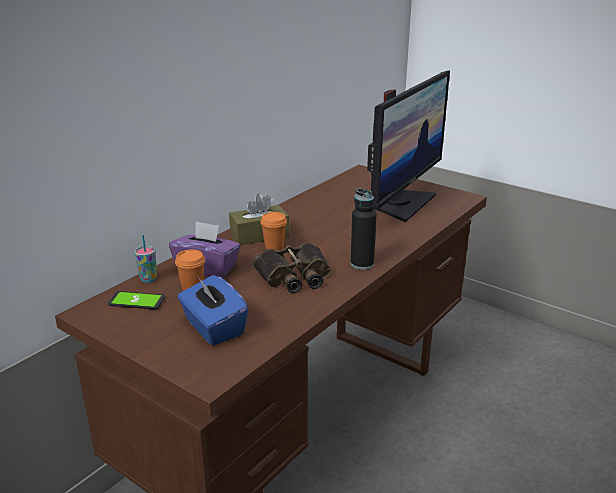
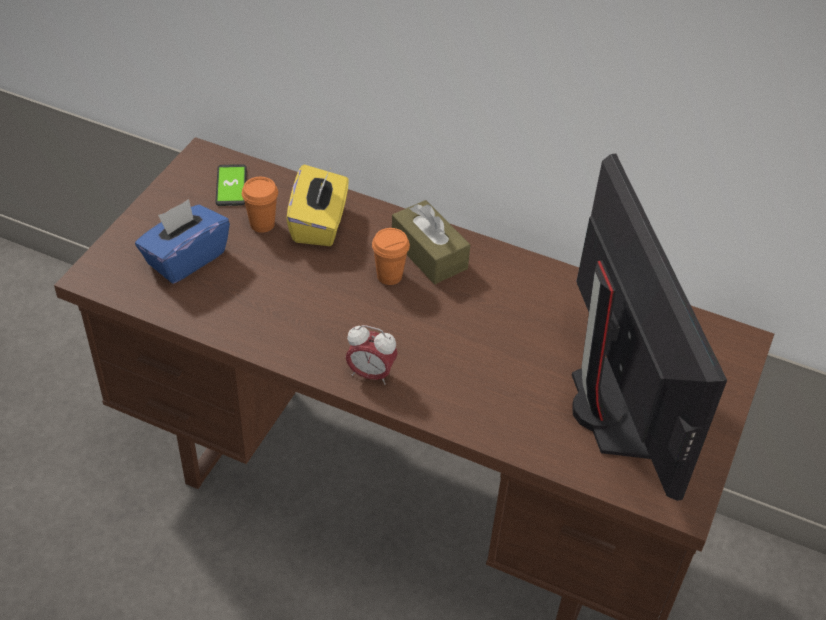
camera: 75 degrees right, 20 degrees up
(148, 279) = (282, 182): cup -> none
(207, 269) = (319, 224): purple tissue box -> yellow tissue box
(294, 276) = (317, 308): binoculars -> none
(362, 264) = (370, 374): black bottle -> alarm clock
(402, 203) = (610, 409): monitor -> monitor turned 120 degrees counterclockwise

